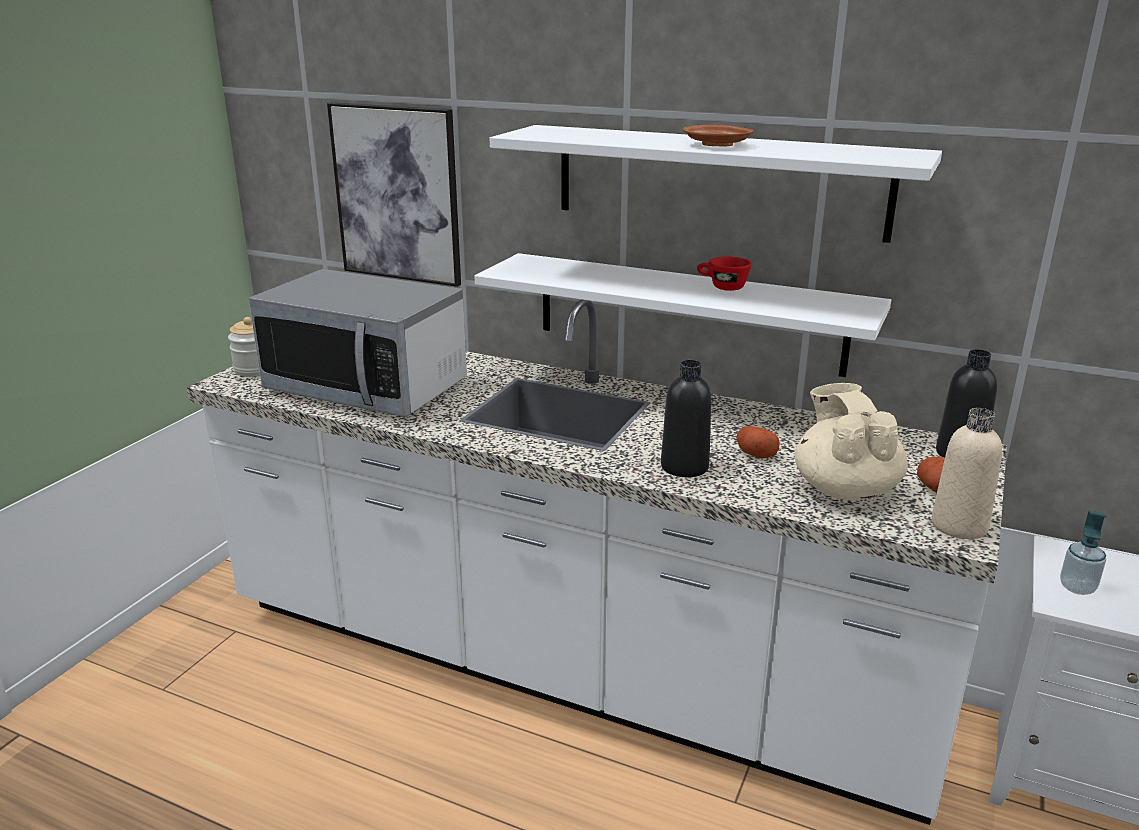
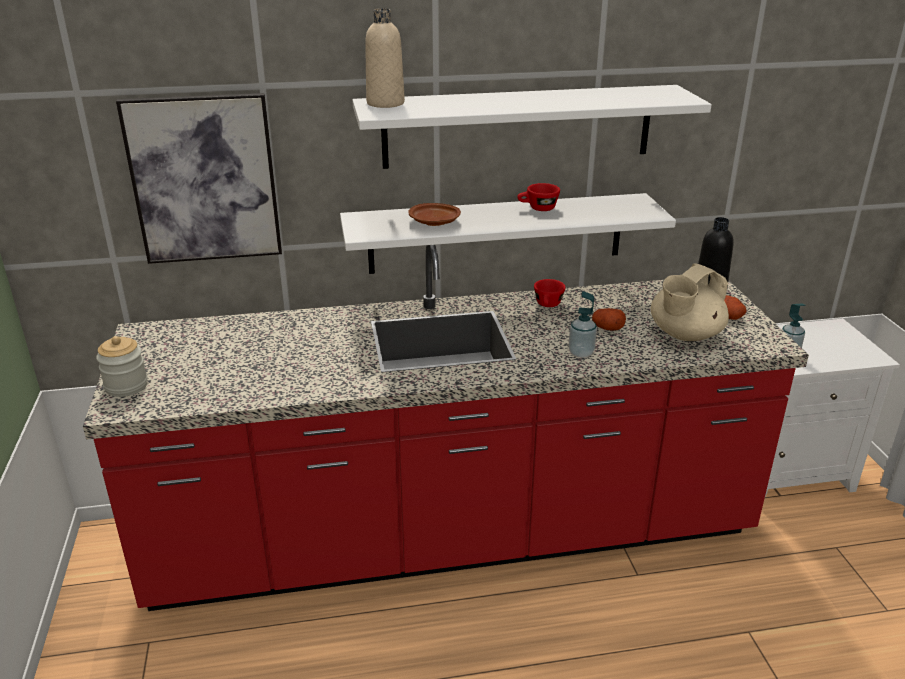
camera: 35 degrees left, 5 degrees up
(367, 387) = (262, 368): microwave -> none
(569, 664) = (452, 536): white counter -> red counter
(684, 467) = (581, 353): black bottle -> soap dispenser
(717, 145) = (544, 102): brown plate -> brown plate (435, 222)
(719, 414) = (548, 305): none -> red cup
(844, 489) = (684, 335): beige teapot -> beige teapot turned 90 degrees counterclockwise
(959, 526) = (765, 337): beige bottle -> beige bottle (385, 103)

